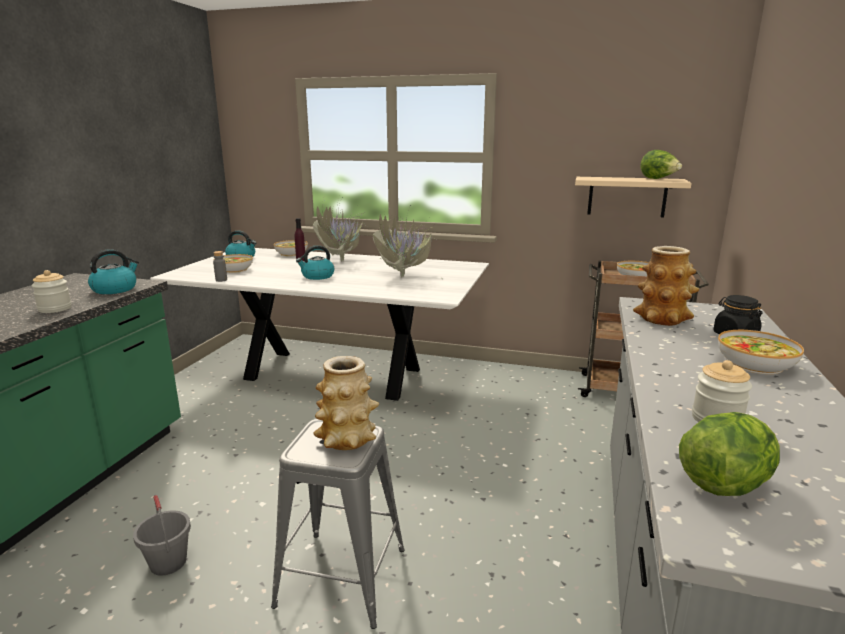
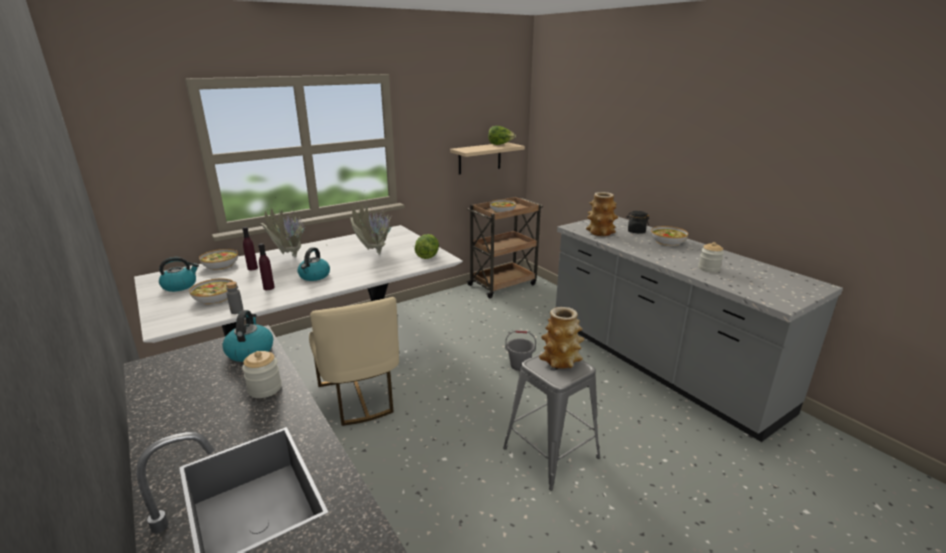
camera: 50 degrees left, 5 degrees up
(169, 562) = (461, 525): grey bucket -> grey bucket (519, 365)
(273, 274) = (269, 288): none -> purple bottle
(306, 416) = (359, 397): none -> beige chair
(724, 484) = (754, 288): lettuce -> lettuce (427, 256)

